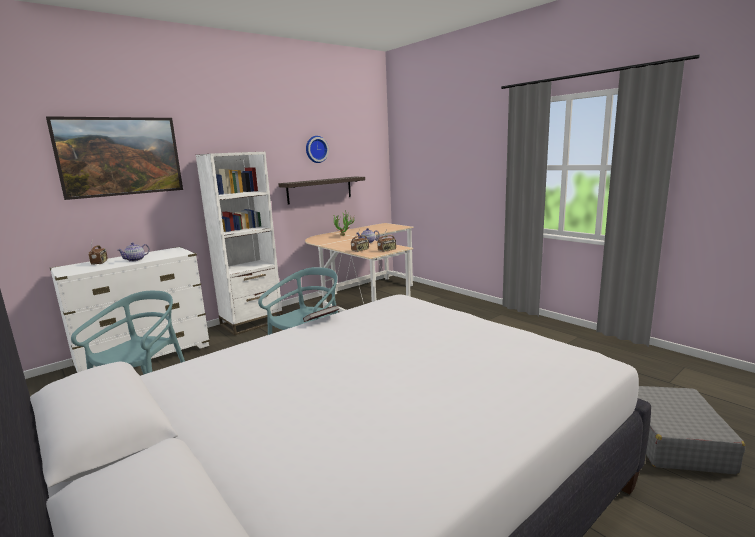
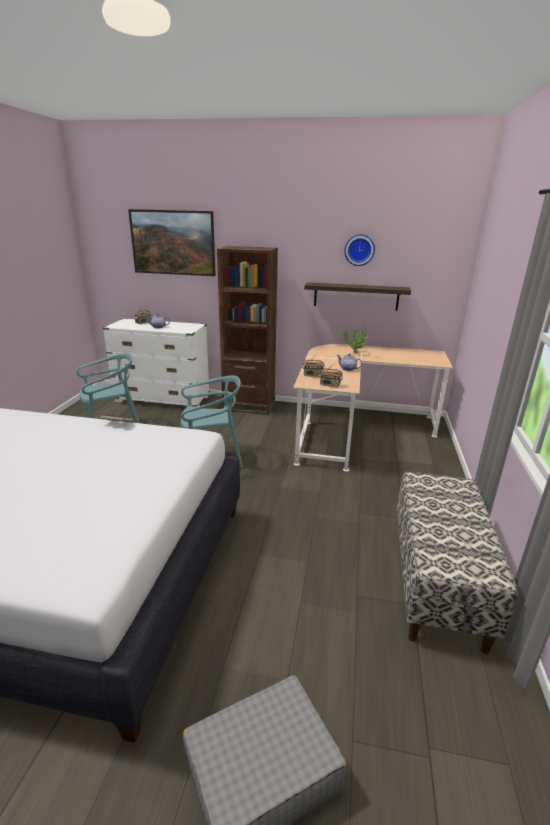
camera: 50 degrees right, 10 degrees up
(252, 323) = (249, 406): white bookcase -> brown bookcase
(550, 336) = (437, 581): none -> bench

